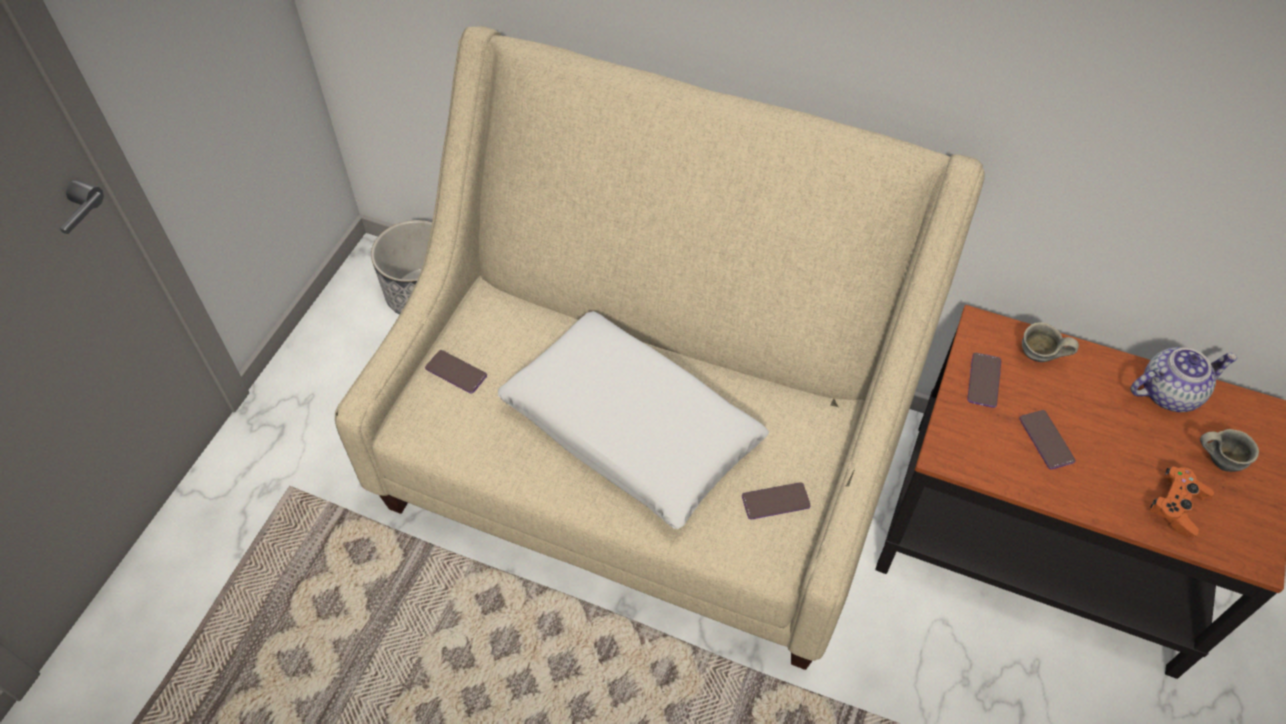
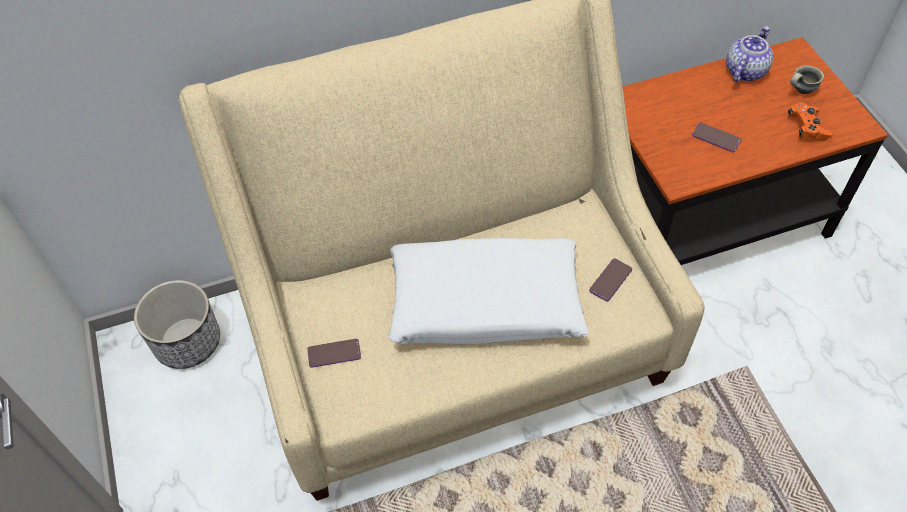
camera: 40 degrees left, 0 degrees up
(984, 380) = (654, 128): phone -> none
(1039, 358) = (668, 96): grey mug -> none

